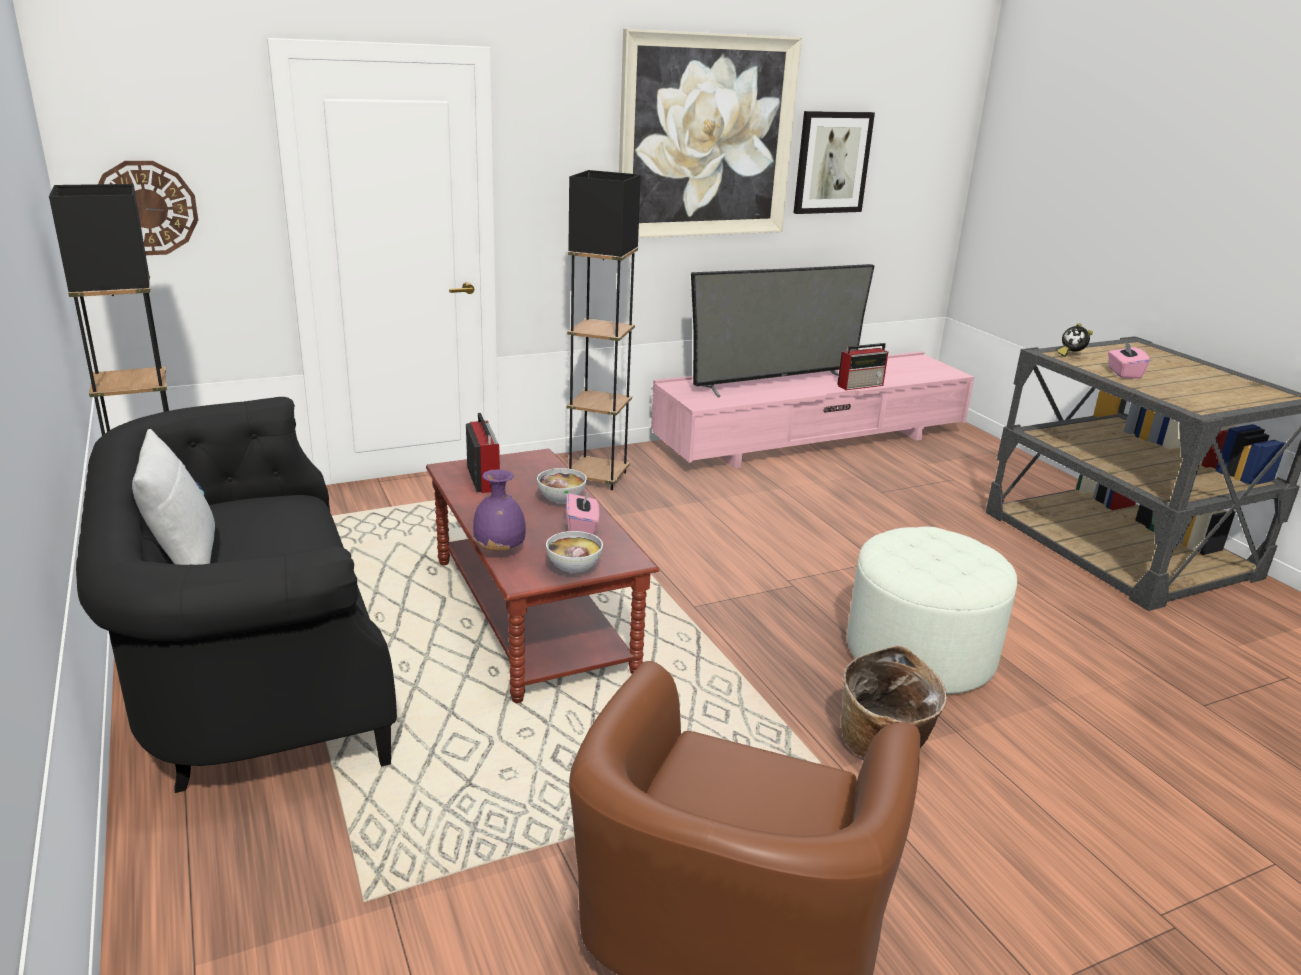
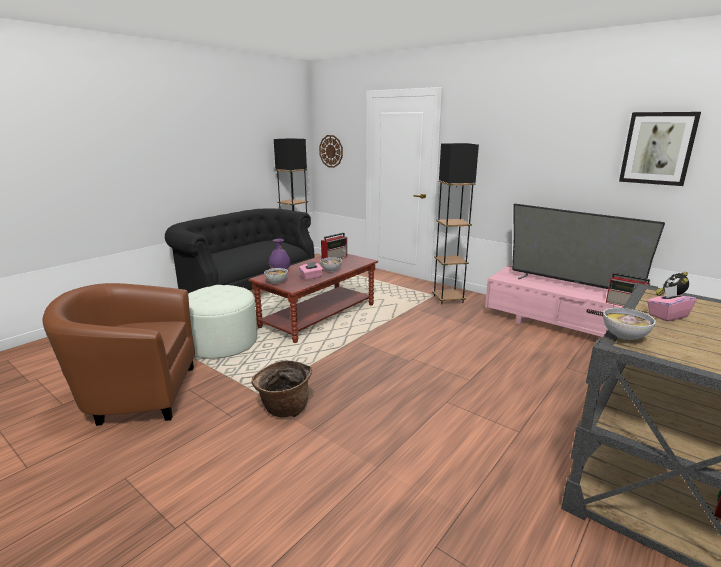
camera: 65 degrees right, 5 degrees down
(185, 560) = (237, 246): grey pillow -> none
(706, 137) = (554, 129): picture -> none
(920, 652) = (382, 408): white ottoman -> white ottoman (222, 343)
(1182, 404) = (624, 337): none -> bowl

